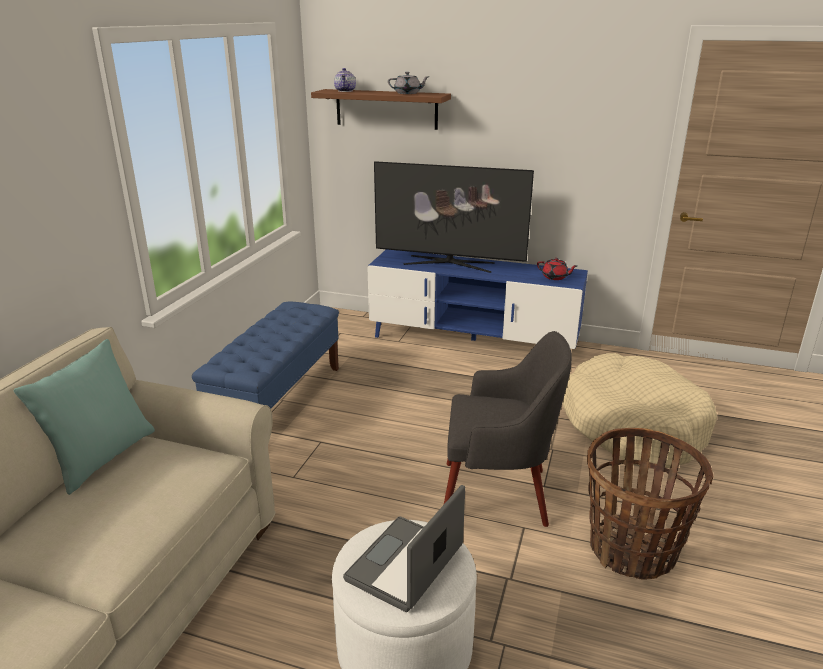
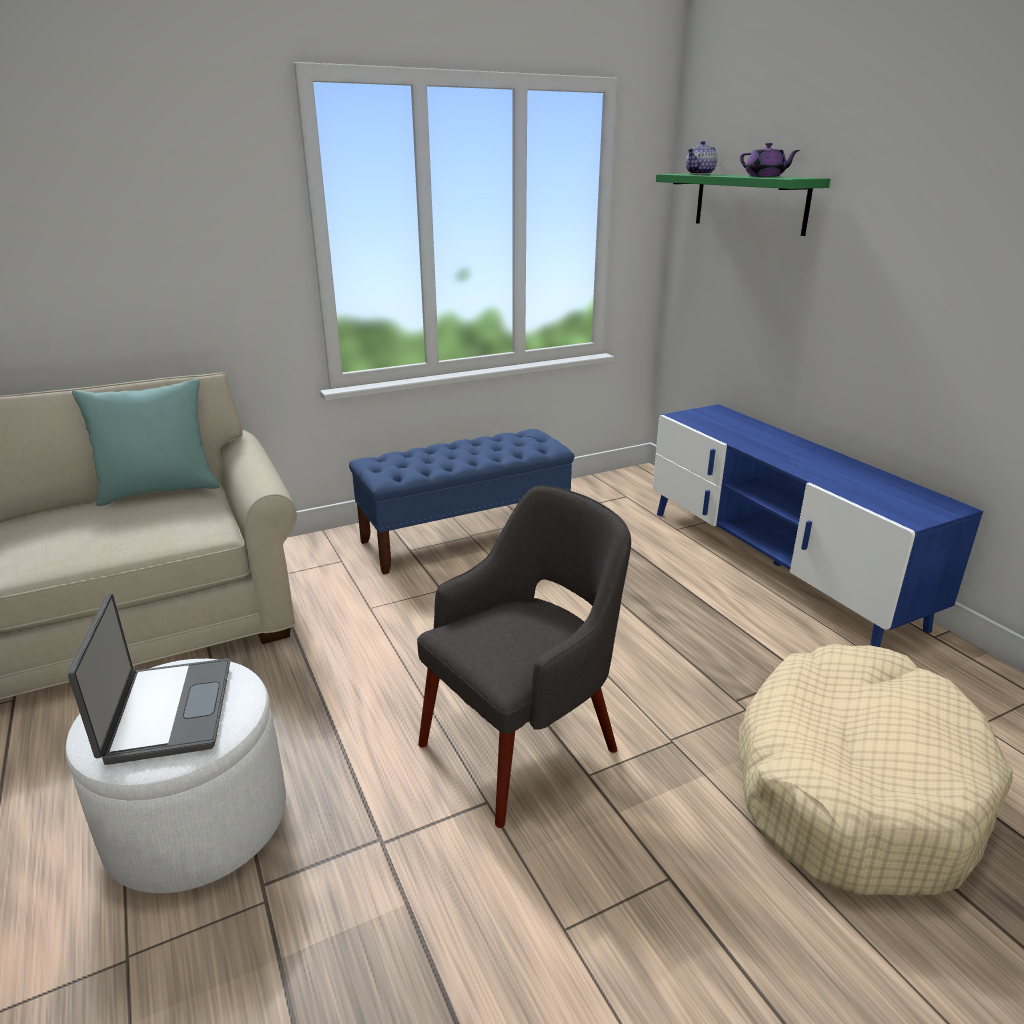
camera: 45 degrees right, 0 degrees up
(386, 109) = (750, 202): brown shelf -> green shelf
(406, 565) = (166, 711): laptop -> laptop turned 90 degrees clockwise
(408, 93) = (765, 176): grey teapot -> purple teapot
(449, 263) = (766, 440): television -> none
(497, 493) = (521, 745): grey armchair -> grey armchair turned 90 degrees counterclockwise
(555, 277) = (899, 502): red teapot -> none
(632, 550) = (570, 937): basket -> none

